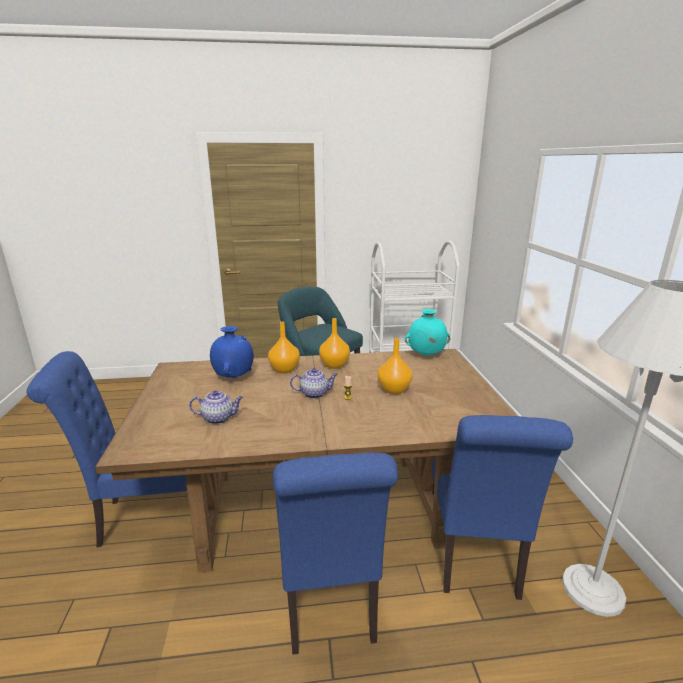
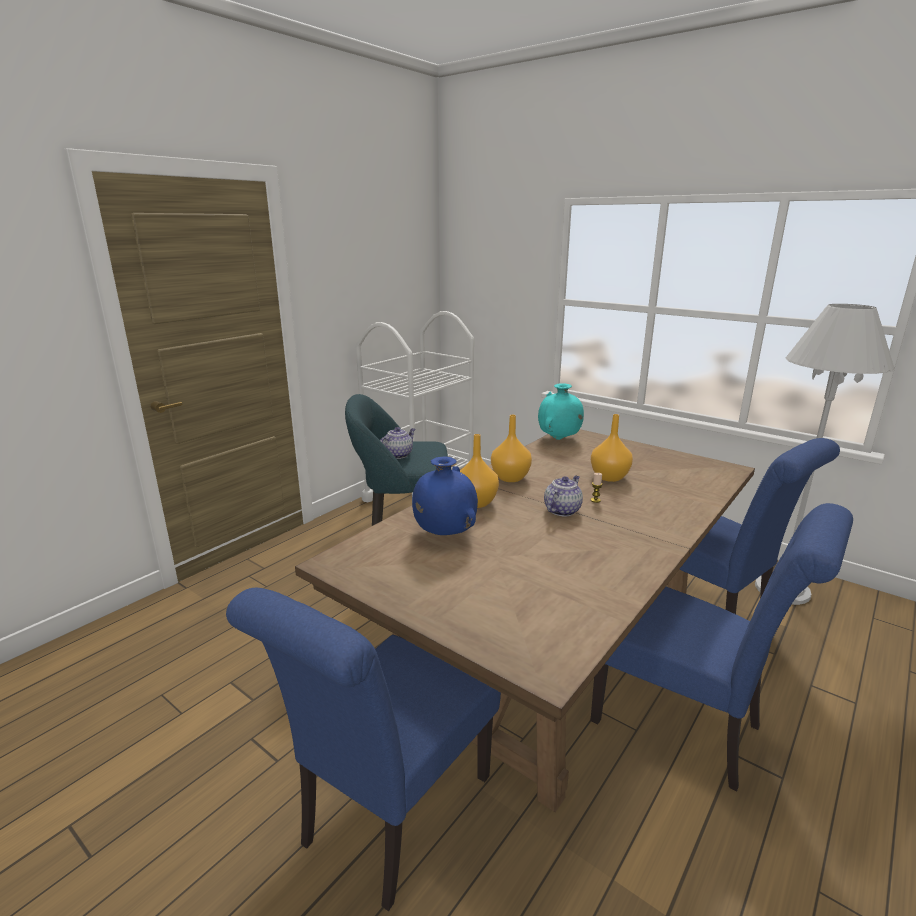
camera: 45 degrees left, 0 degrees up
(219, 418) = (543, 578): teapot -> teapot (398, 454)

